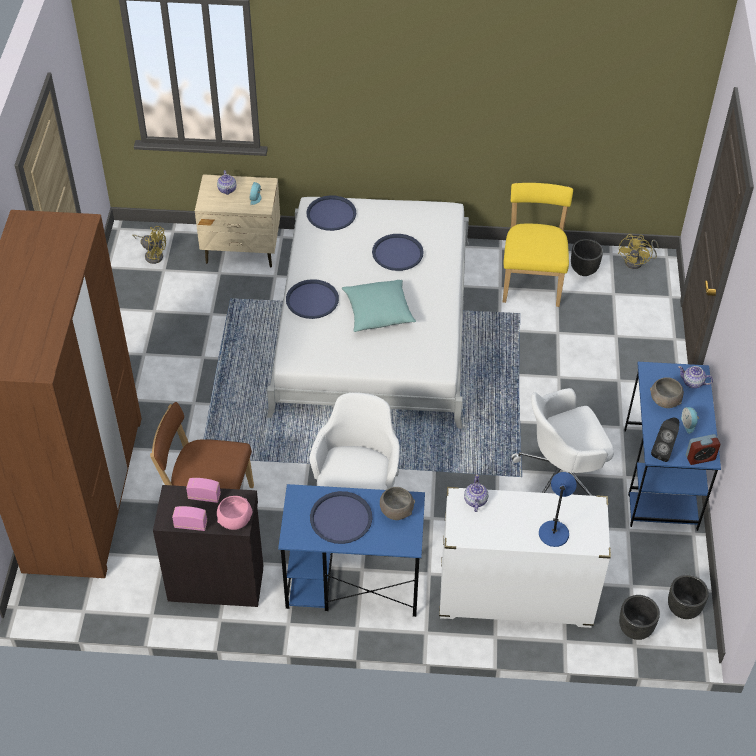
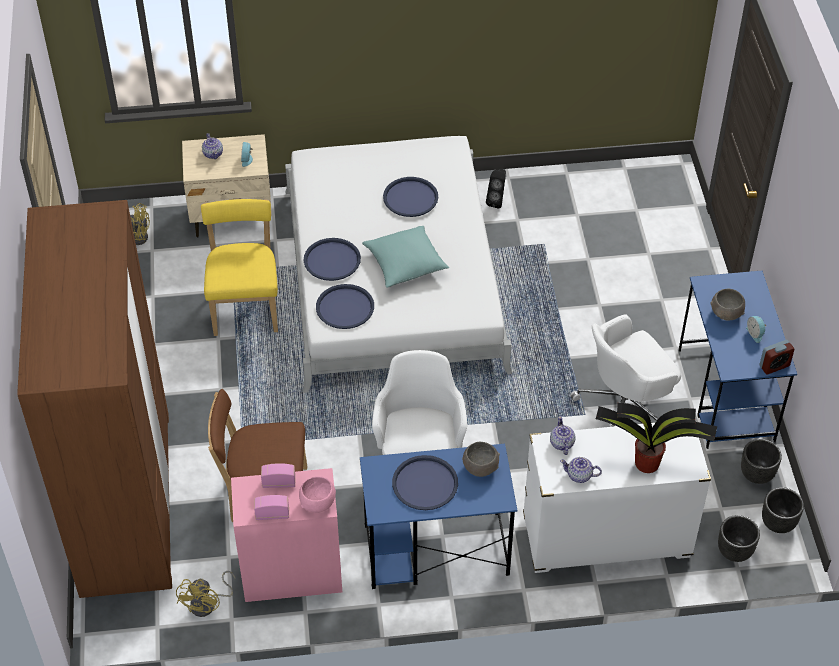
camera: 10 degrees left, 0 degrees up
(215, 581) = (291, 573): black cabinet -> pink cabinet
(331, 214) = (329, 165): blue tray -> blue tray (345, 307)
(532, 281) = (549, 208): yellow chair -> yellow chair (245, 306)
(554, 532) = (648, 463): blue table lamp -> potted plant
(584, 270) = (600, 189): black planter -> black planter (757, 475)
(637, 262) = (653, 172): yellow fan -> yellow fan (207, 604)
(663, 451) = (736, 365): black speaker -> black speaker (497, 201)
(693, 383) = (750, 290): teapot -> teapot (579, 475)

